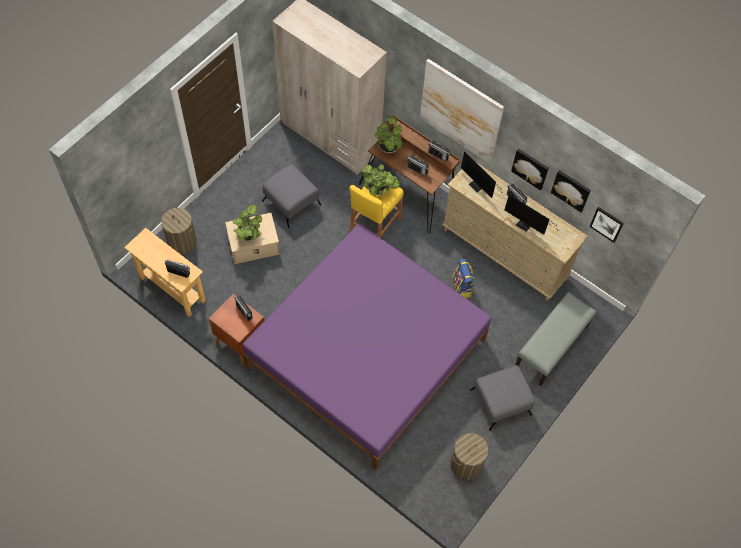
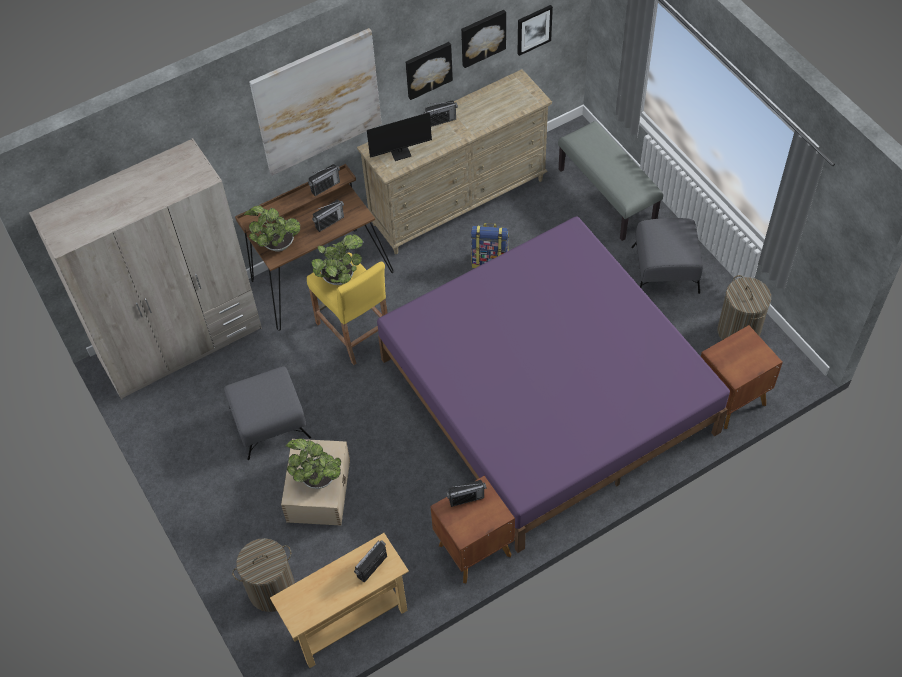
camera: 65 degrees left, 5 degrees down
(405, 470) = (729, 399): none -> brown nightstand
(526, 225) = (483, 122): monitor -> none

